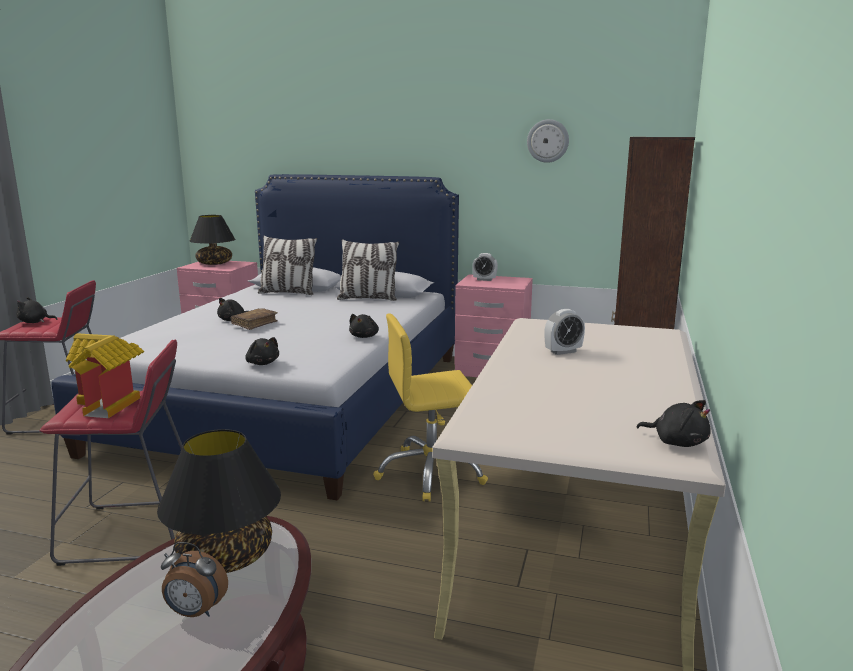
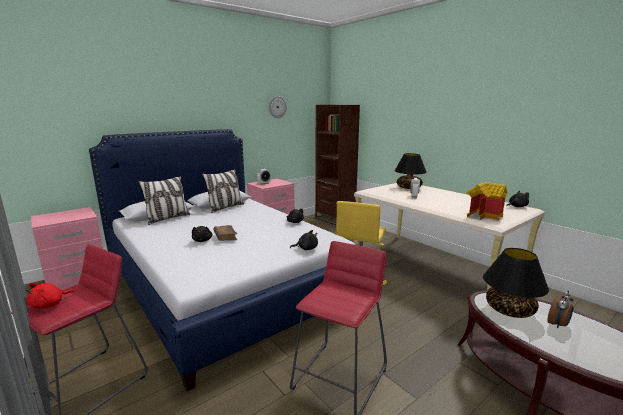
camera: 55 degrees left, 0 degrees up
(35, 322) = (50, 305): black plush toy -> red plush toy
(111, 404) = (342, 294): toy house -> toy house (483, 215)
(214, 263) = (57, 216): black table lamp -> black table lamp (409, 188)

